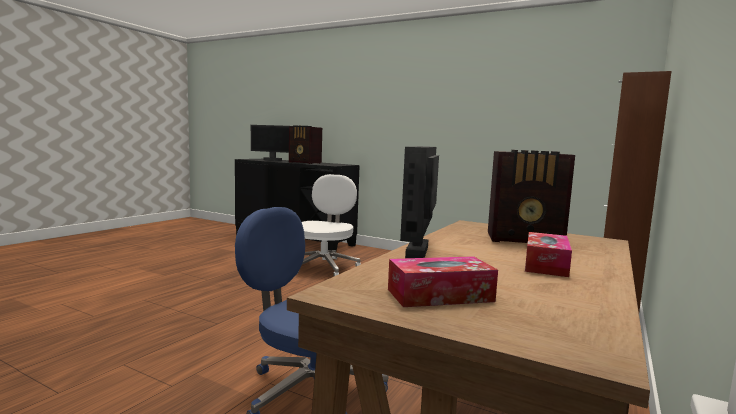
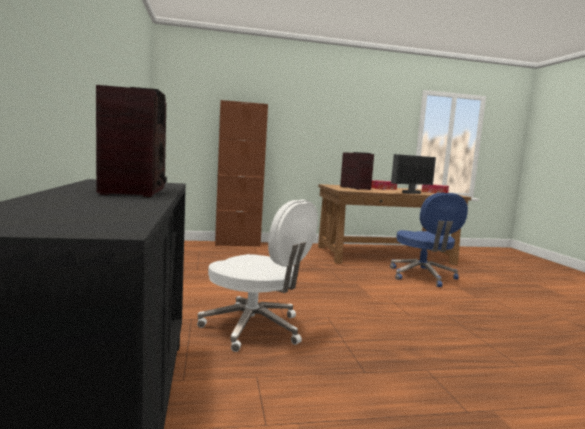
camera: 130 degrees left, 0 degrees up
(273, 160) = (95, 208): monitor -> none
(324, 267) = (255, 328): white office chair -> white office chair turned 120 degrees counterclockwise

